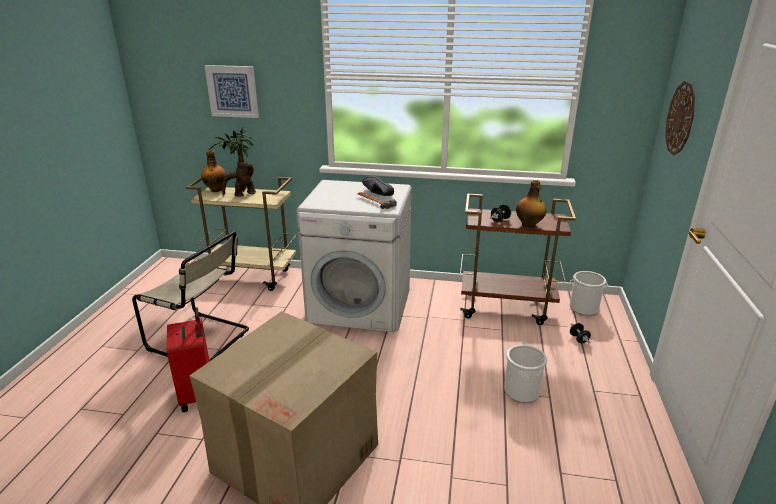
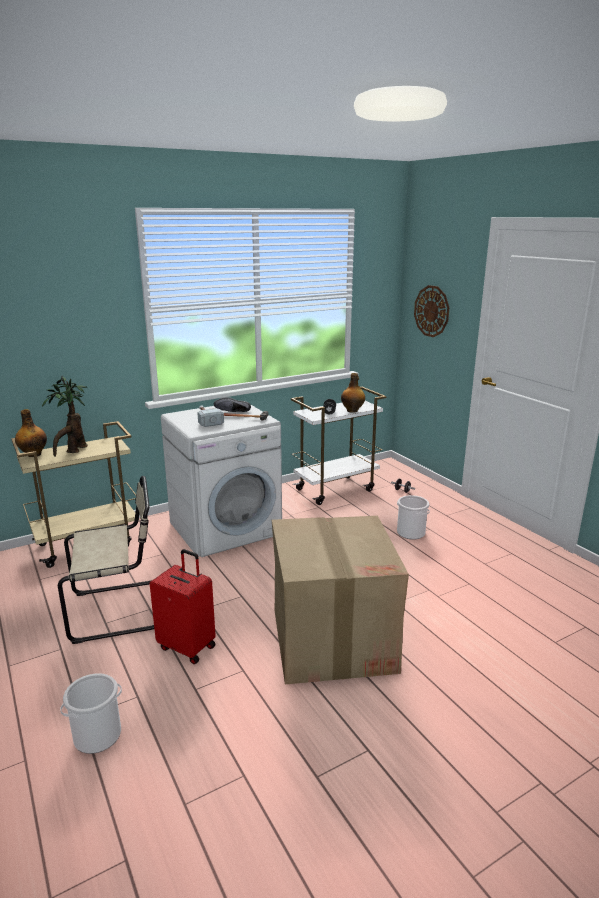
camera: 40 degrees left, 5 degrees down
(232, 91) = (39, 338): picture -> none
(342, 194) = (207, 419): none -> hammer
(507, 309) = (337, 489): brown cart -> white cart
(584, 308) = (381, 471): bucket -> bucket (98, 735)

